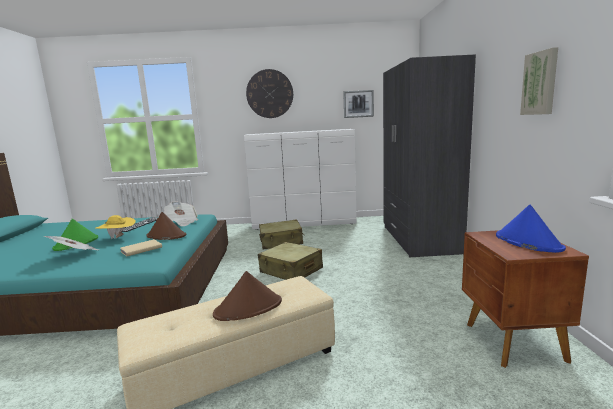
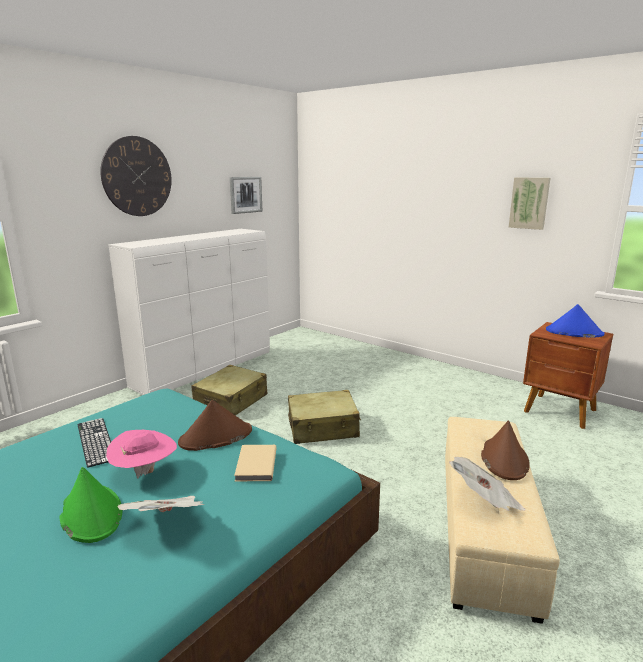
camera: 50 degrees left, 5 degrees up
(118, 238) = (145, 472): yellow hat -> pink hat
(182, 222) = (168, 412): newspaper -> newspaper (485, 501)
(419, 239) = (360, 353): grey wardrobe -> none

